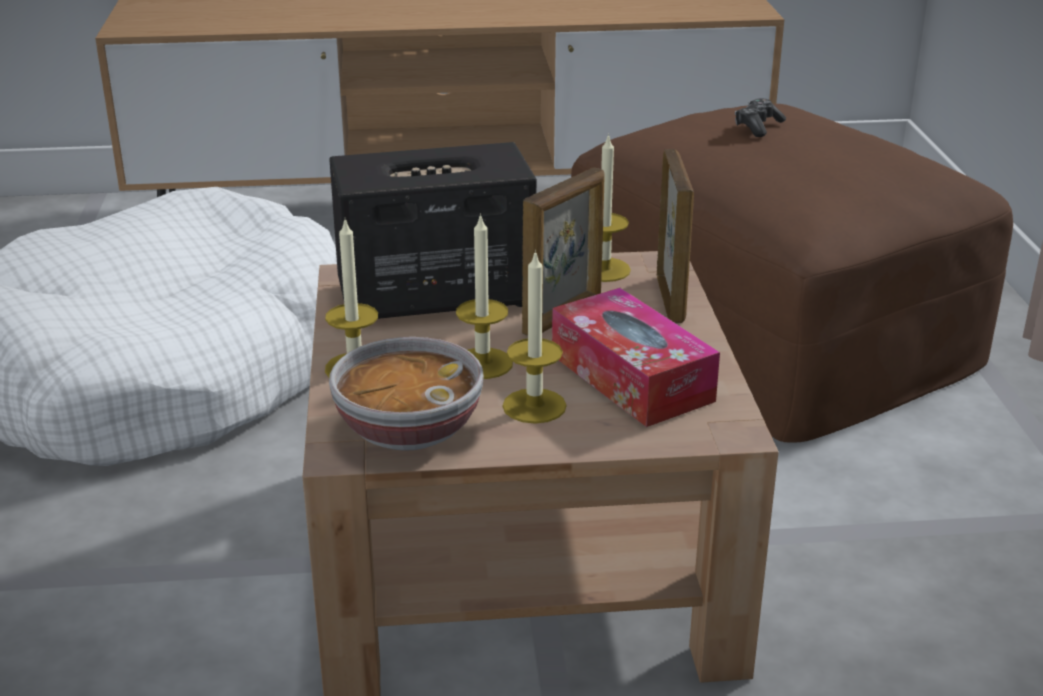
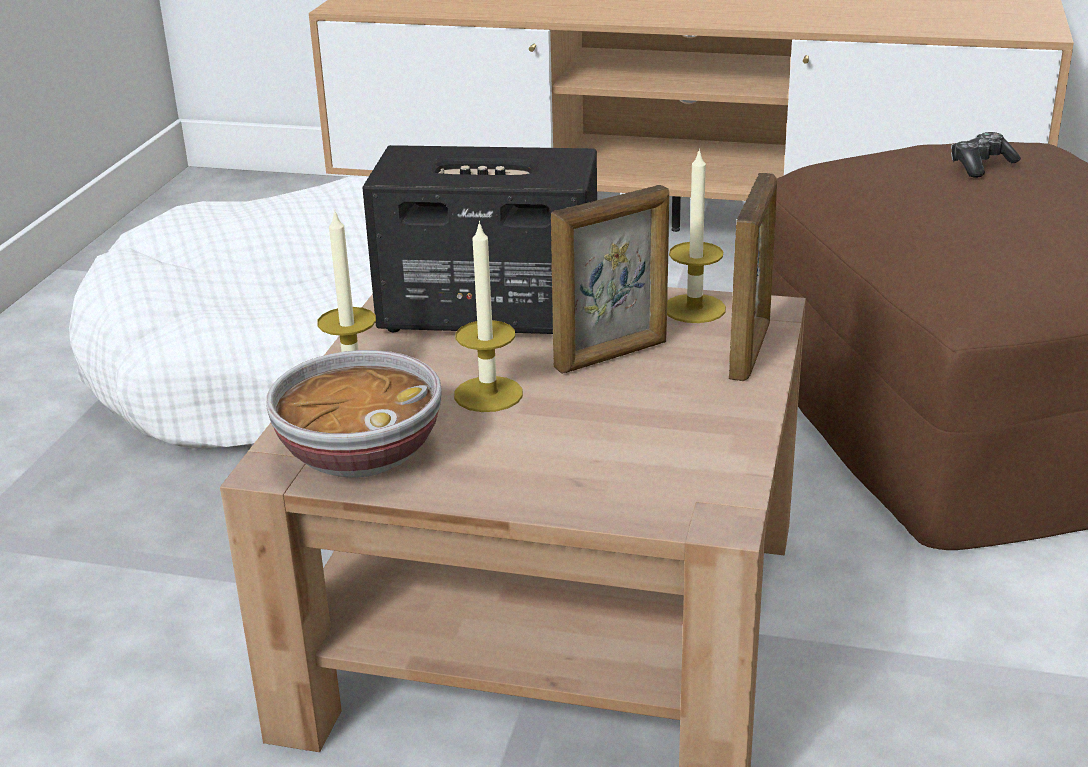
camera: 20 degrees right, 0 degrees up
(534, 406) = (511, 450): candle -> none
(631, 378) = (642, 435): tissue box -> none

